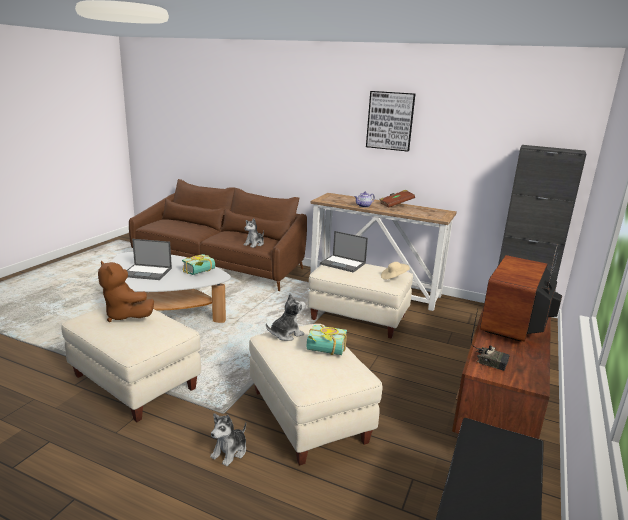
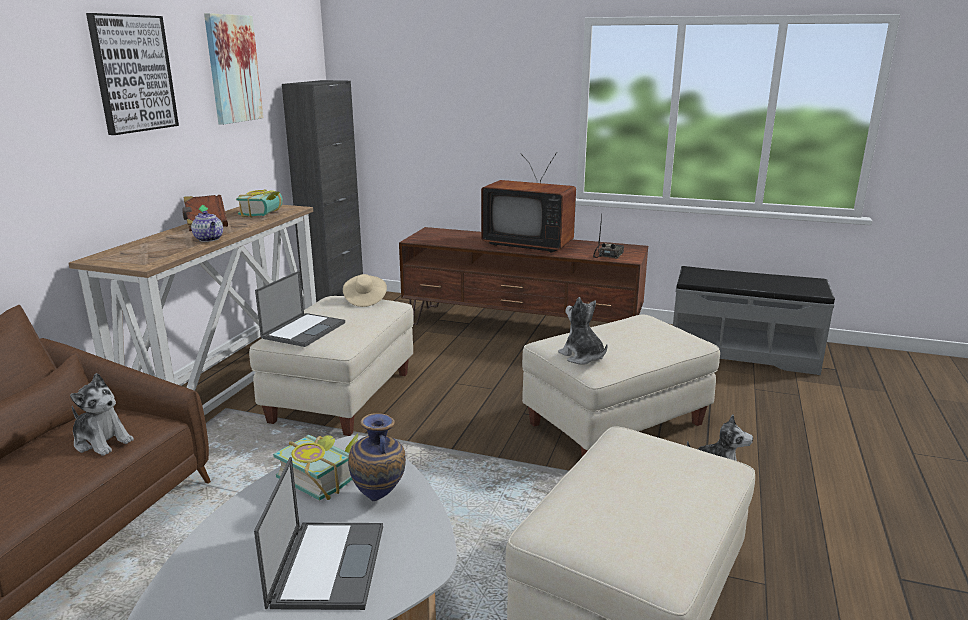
camera: 95 degrees left, 0 degrees up
(125, 316) = (615, 505): brown plush toy -> none
(178, 280) = (380, 498): none -> vase
(325, 351) = (610, 333): book -> book (265, 213)
(471, 128) = (233, 69): none -> picture

